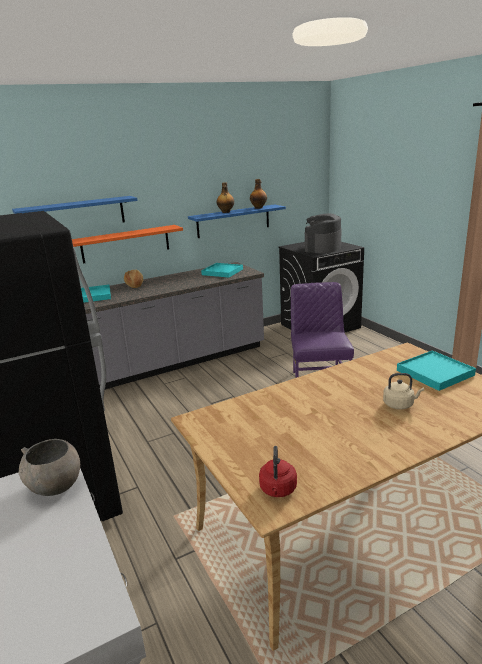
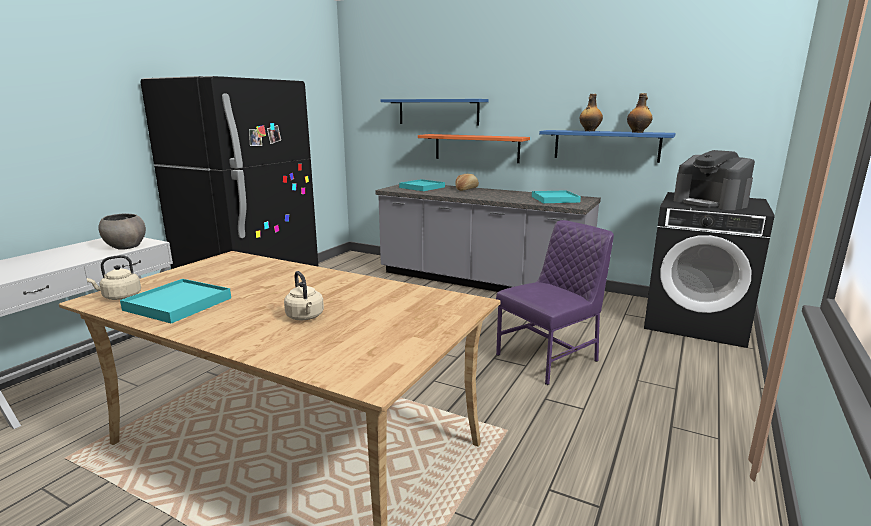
camera: 55 degrees right, 5 degrees down
(278, 490) = (120, 297): red kettle -> beige kettle
(322, 248) = (710, 203): coffee machine -> coffee machine turned 120 degrees counterclockwise
(435, 373) = (414, 324): turquoise tray -> turquoise tray (178, 304)

